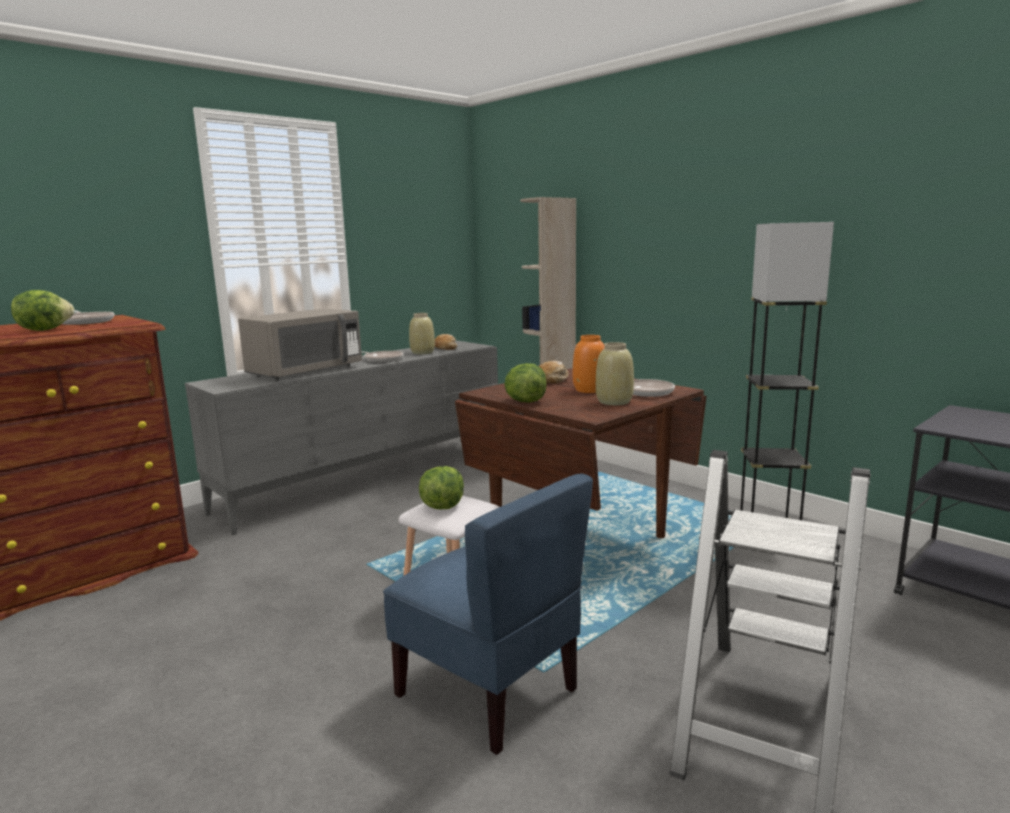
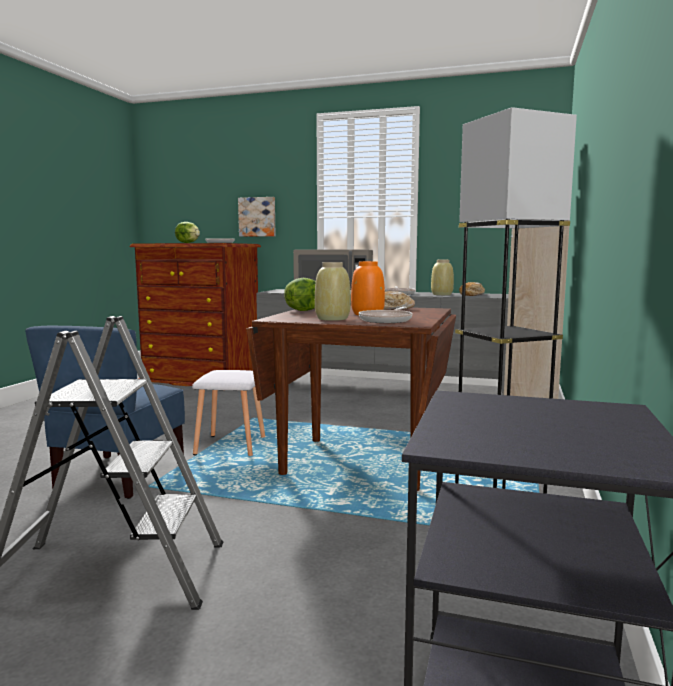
camera: 60 degrees right, 5 degrees down
(105, 269) = (257, 217): none -> picture
(442, 506) = (224, 372): lettuce -> none

